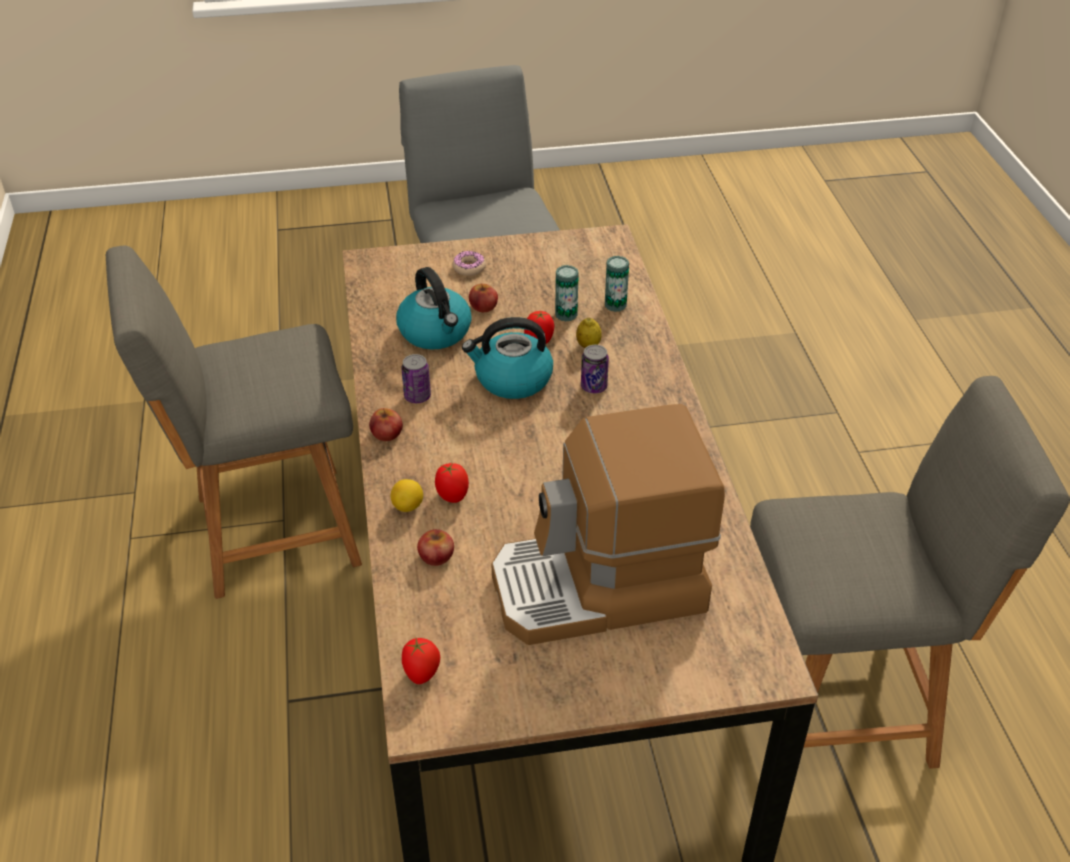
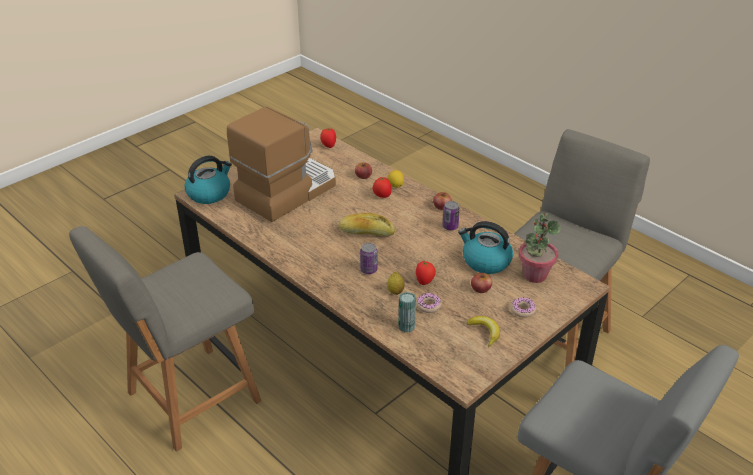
camera: 145 degrees right, 5 degrees down
(403, 293) = (535, 275): none -> potted plant
(512, 379) = (415, 255): kettle -> kettle (209, 193)
(537, 265) = (485, 332): none -> banana
(542, 442) = (366, 232): none -> bread
(566, 314) = (428, 305): can -> donut

